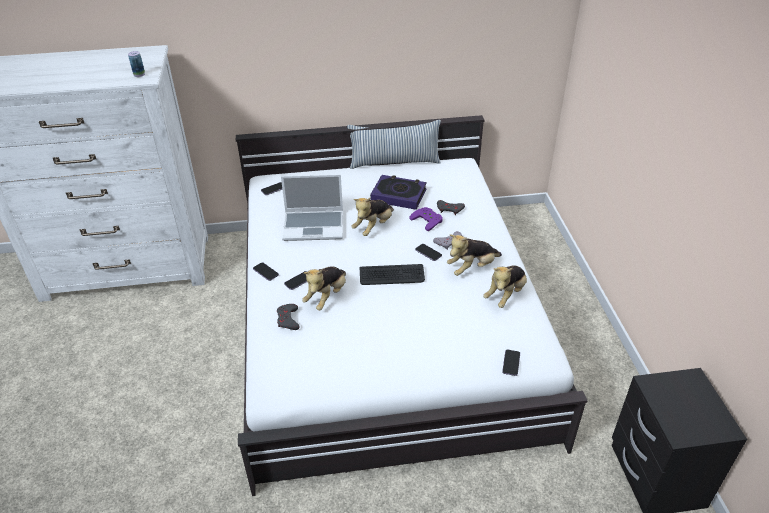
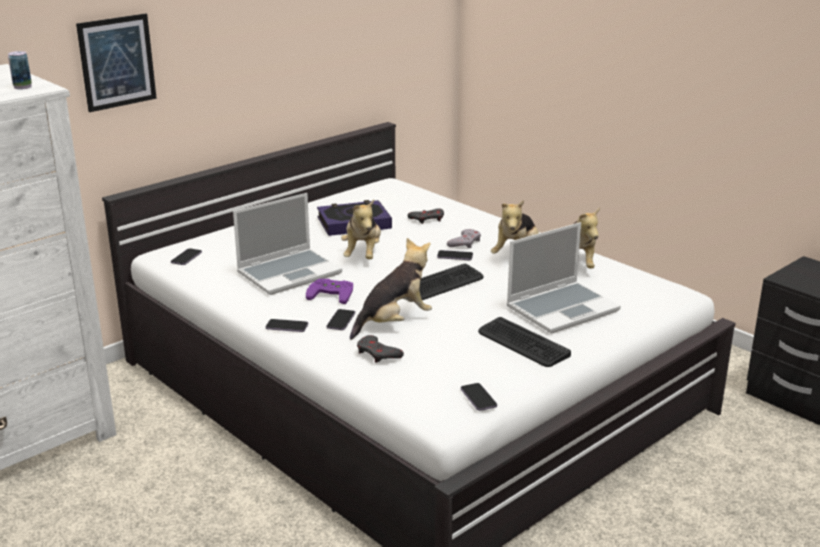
camera: 35 degrees left, 15 degrees down
(250, 49) = (117, 62): none -> picture
(327, 296) = (394, 322): plush toy -> plush toy turned 120 degrees counterclockwise
(382, 354) = (522, 343): none -> keyboard
(394, 162) = (308, 200): pillow -> none
(428, 220) = (416, 233): purple game controller -> purple game controller (332, 293)
(444, 334) = (562, 308): none -> laptop
(511, 363) = (653, 306): phone -> phone (478, 398)

